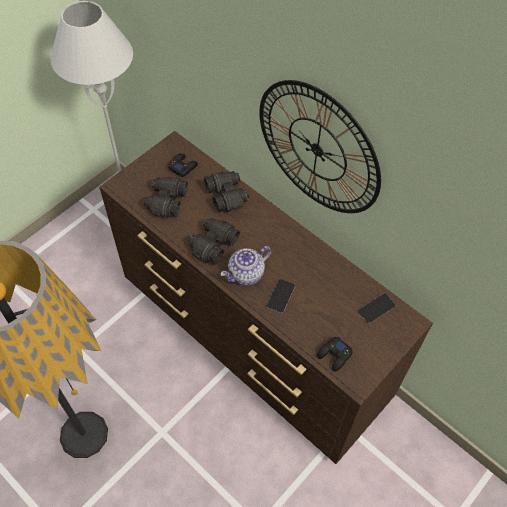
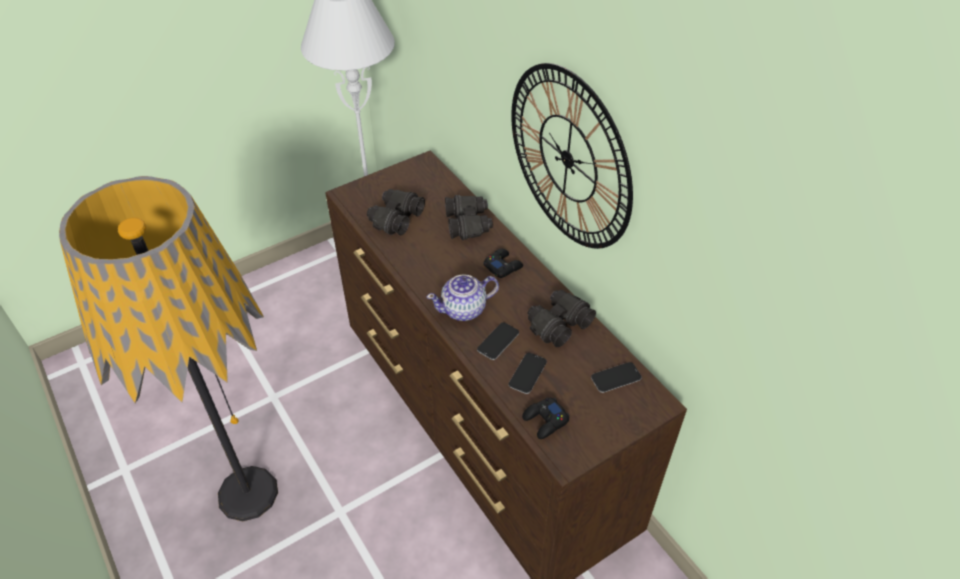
camera: 15 degrees right, 10 degrees down
(183, 167) = (427, 187): black game controller -> black game controller (503, 266)
(212, 244) = (434, 271): black binoculars -> black binoculars (558, 324)
(310, 319) = (527, 373): none -> phone

